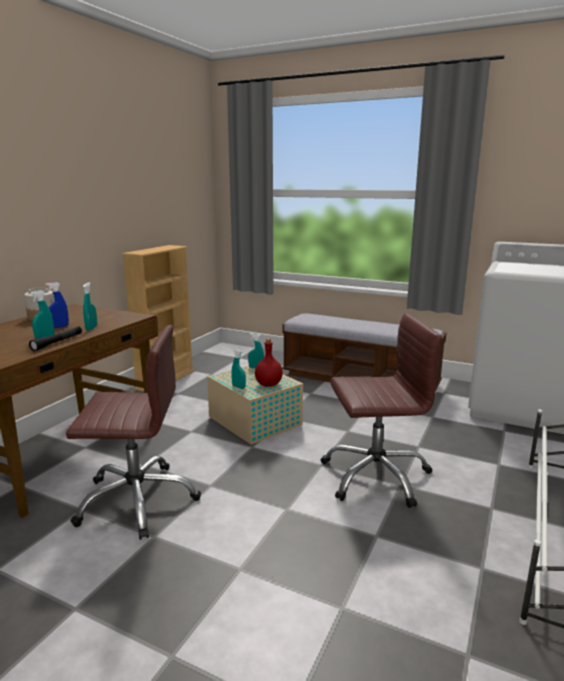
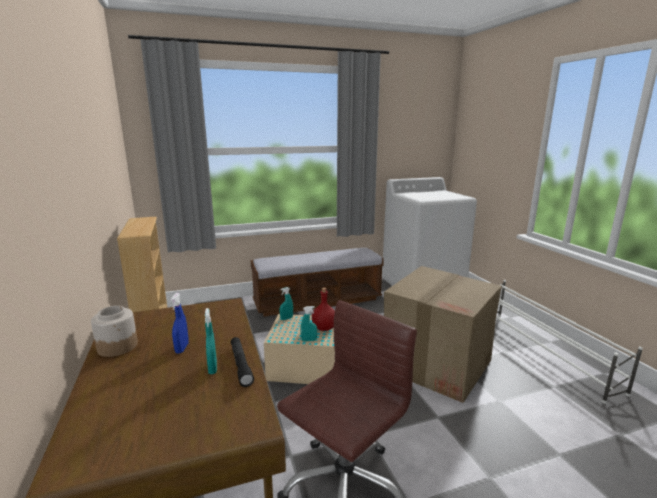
camera: 45 degrees left, 0 degrees up
(91, 328) = (225, 335): turquoise spray bottle -> none
(375, 475) = (437, 364): brown office chair -> cardboard box

